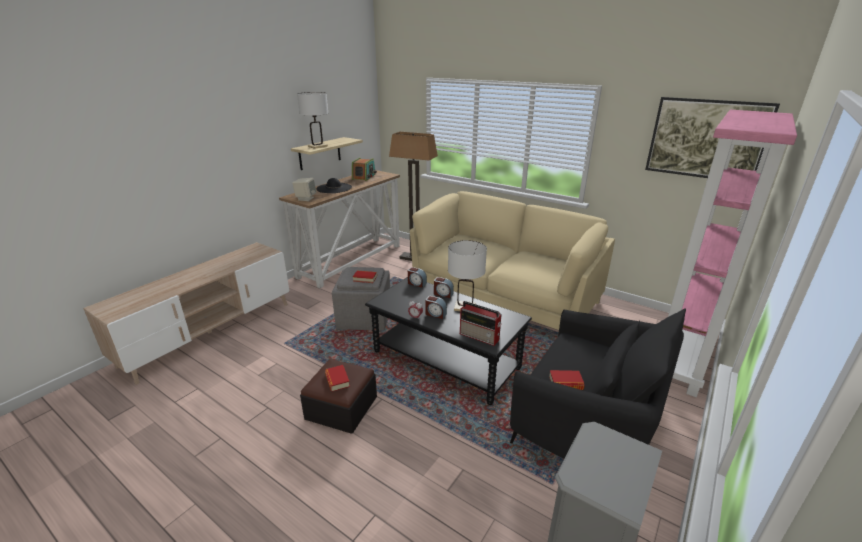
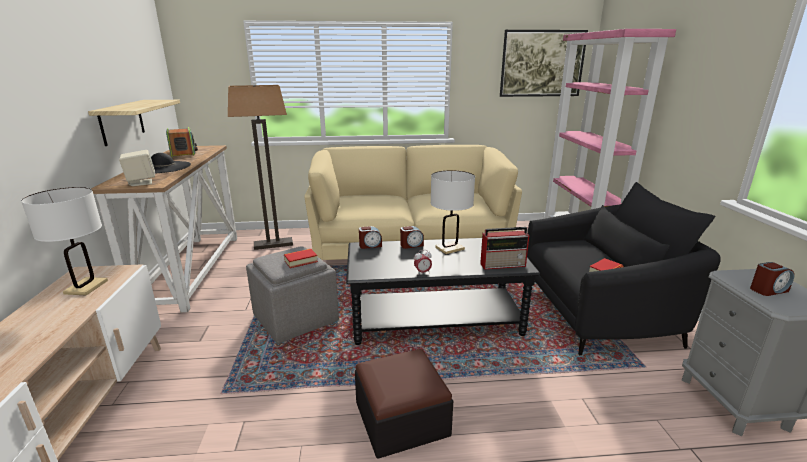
camera: 40 degrees left, 5 degrees down
(317, 146) = (131, 107): white table lamp -> white table lamp (86, 287)
(337, 380) = (407, 378): book -> none
(435, 314) = (435, 263): alarm clock -> alarm clock (768, 290)

